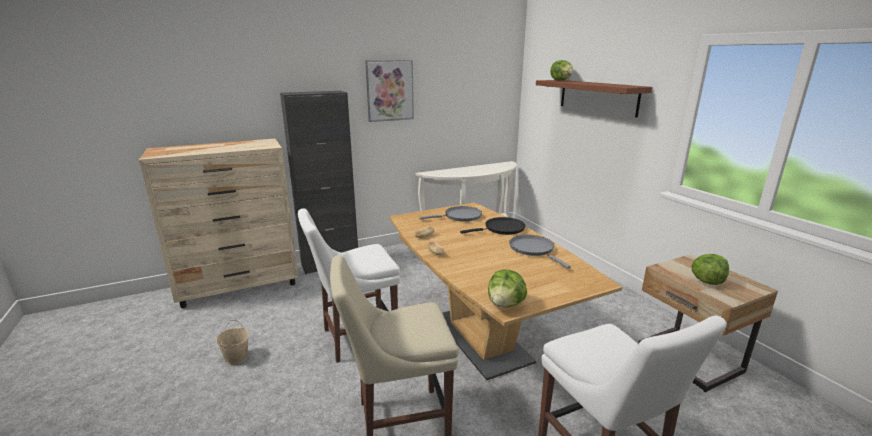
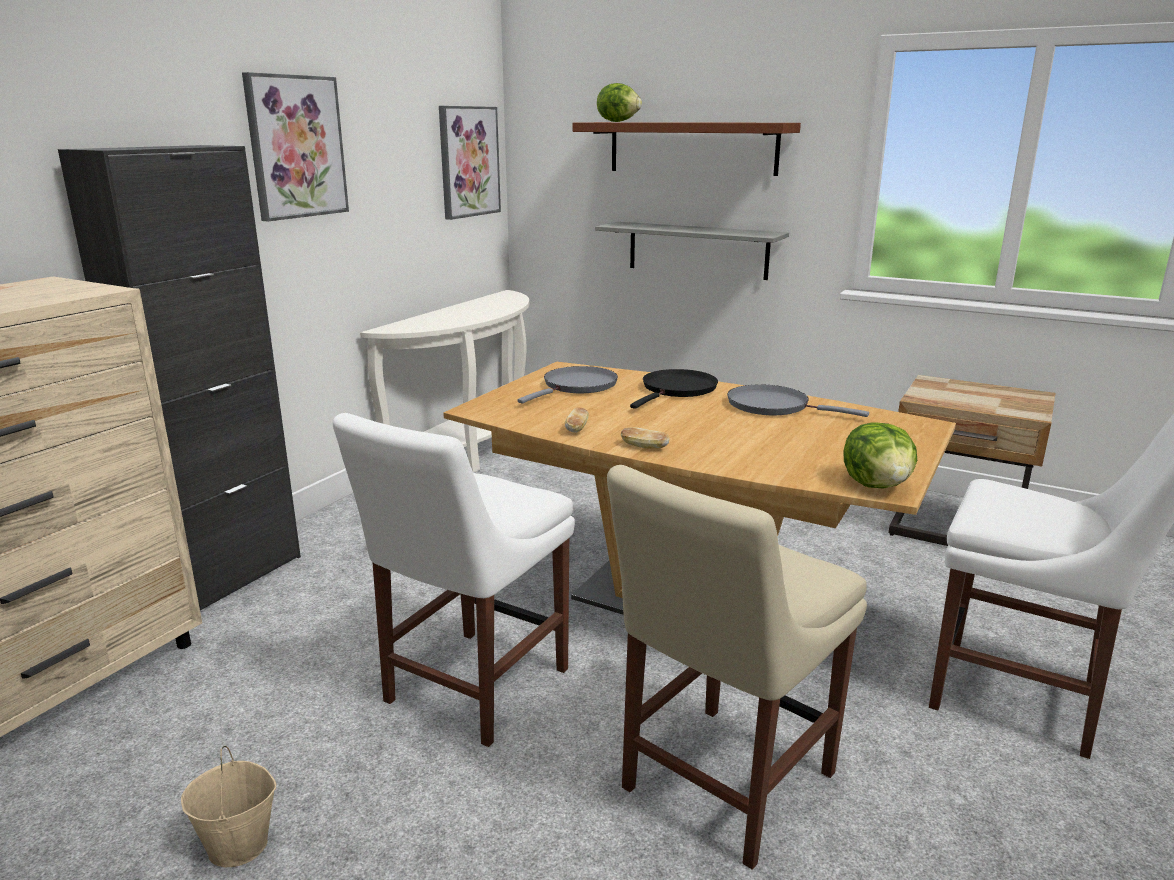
camera: 35 degrees left, 0 degrees up
(493, 97) = (468, 162): none -> picture
(594, 154) = (697, 250): none -> grey shelf
(707, 281) = (984, 401): lettuce -> none

